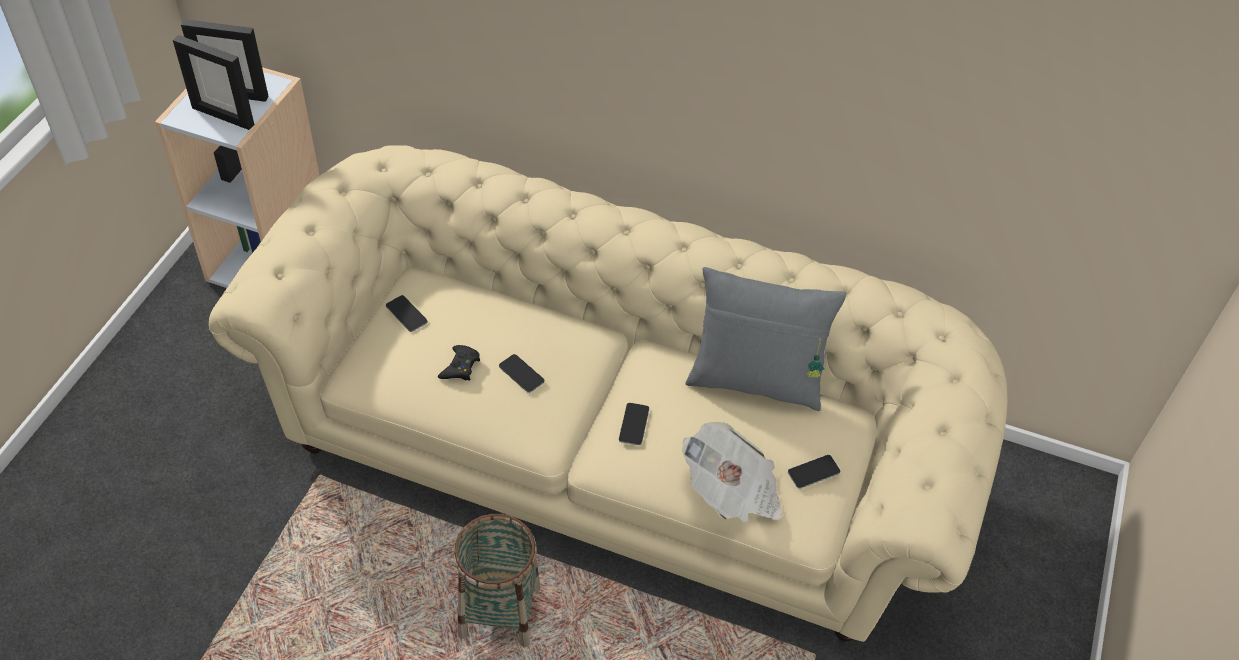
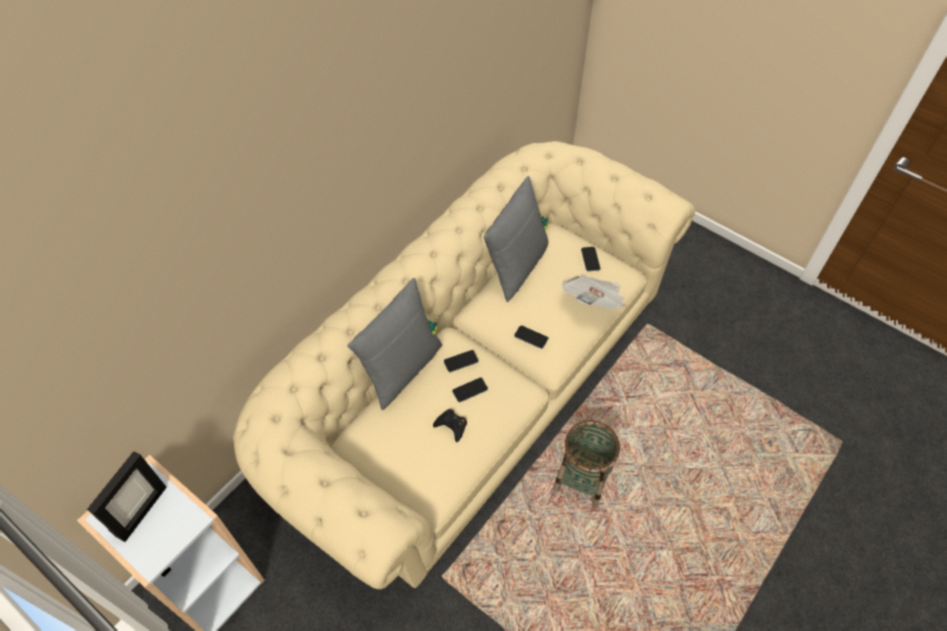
camera: 70 degrees left, 5 degrees up
(224, 115) = (167, 524): picture frame -> none
(406, 314) = (389, 451): phone -> phone (461, 361)
(532, 299) = (402, 369): none -> grey pillow

